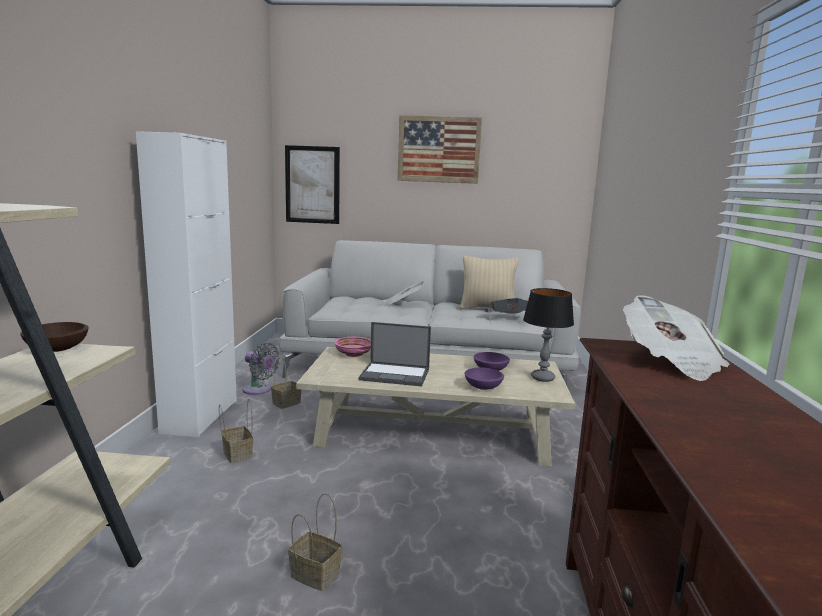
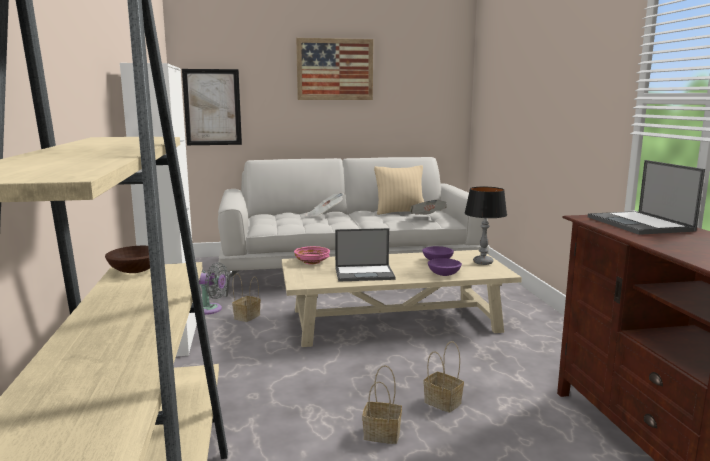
camera: 15 degrees left, 0 degrees up
(236, 454) = (238, 363): basket -> basket (441, 402)
(671, 362) = (640, 224): newspaper -> laptop

